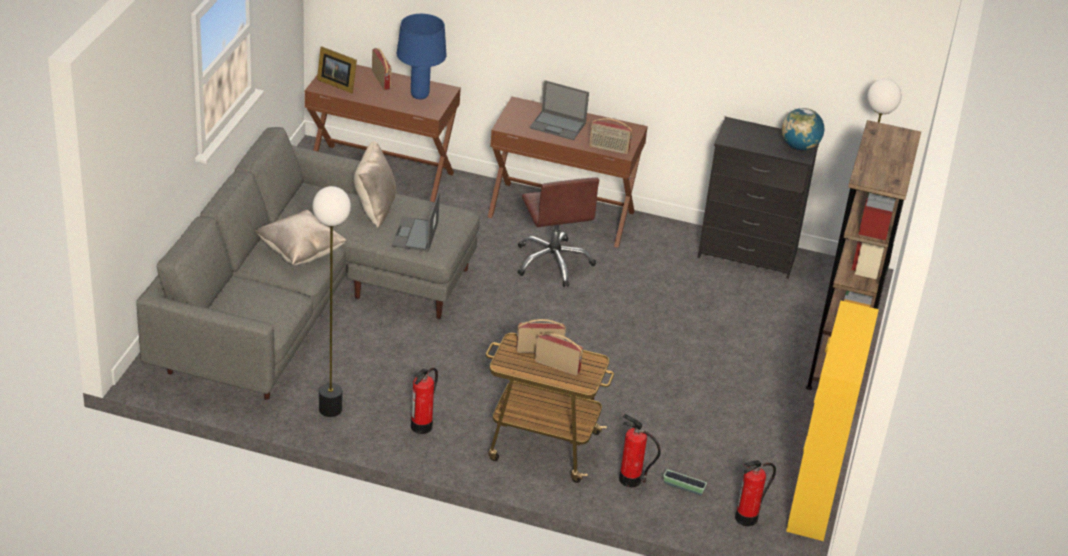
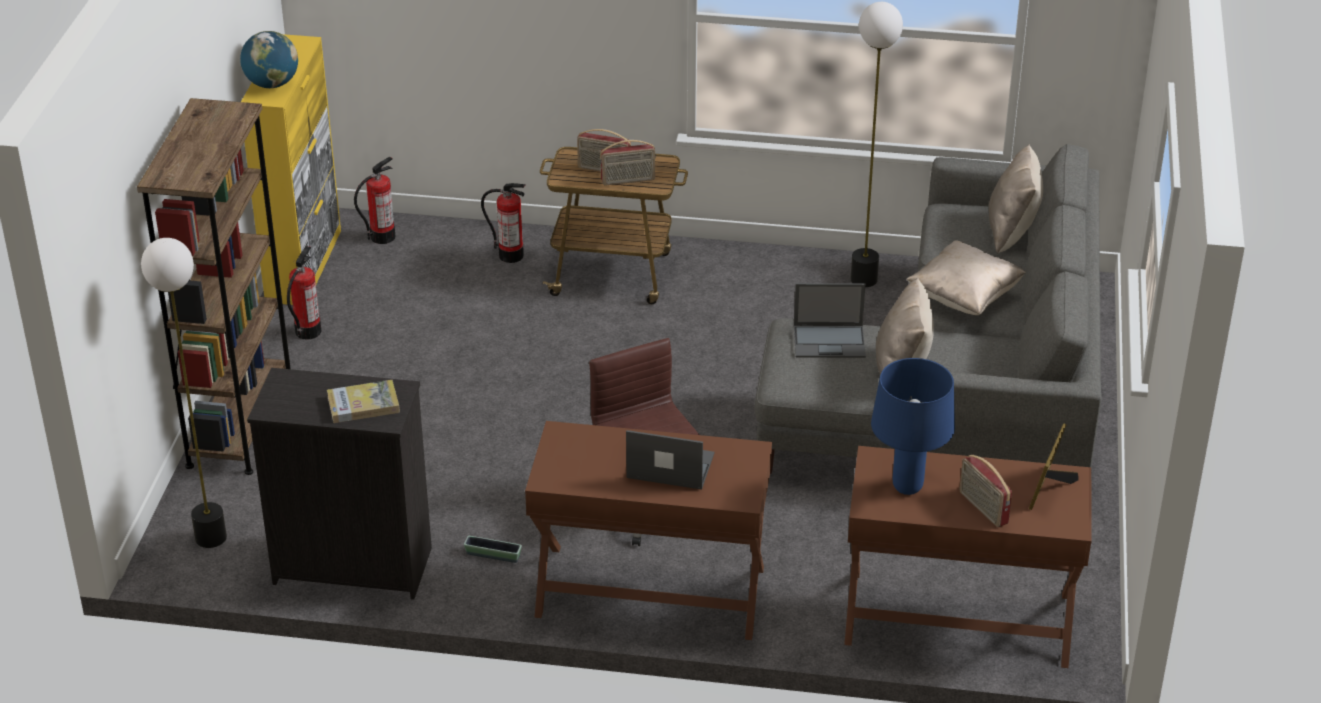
camera: 175 degrees right, 0 degrees up
(229, 300) = (1012, 231): none -> beige pillow
(336, 83) = (1049, 488): picture frame -> picture frame turned 90 degrees counterclockwise
(415, 235) = (830, 341): laptop -> laptop turned 90 degrees clockwise
(422, 426) = (754, 276): fire extinguisher -> fire extinguisher (308, 331)
(609, 149) = (582, 435): radio -> none
(683, 487) = (451, 256): planter -> planter (493, 555)
(749, 134) = (363, 404): none -> book
(799, 147) = (285, 395): globe -> globe (272, 84)

